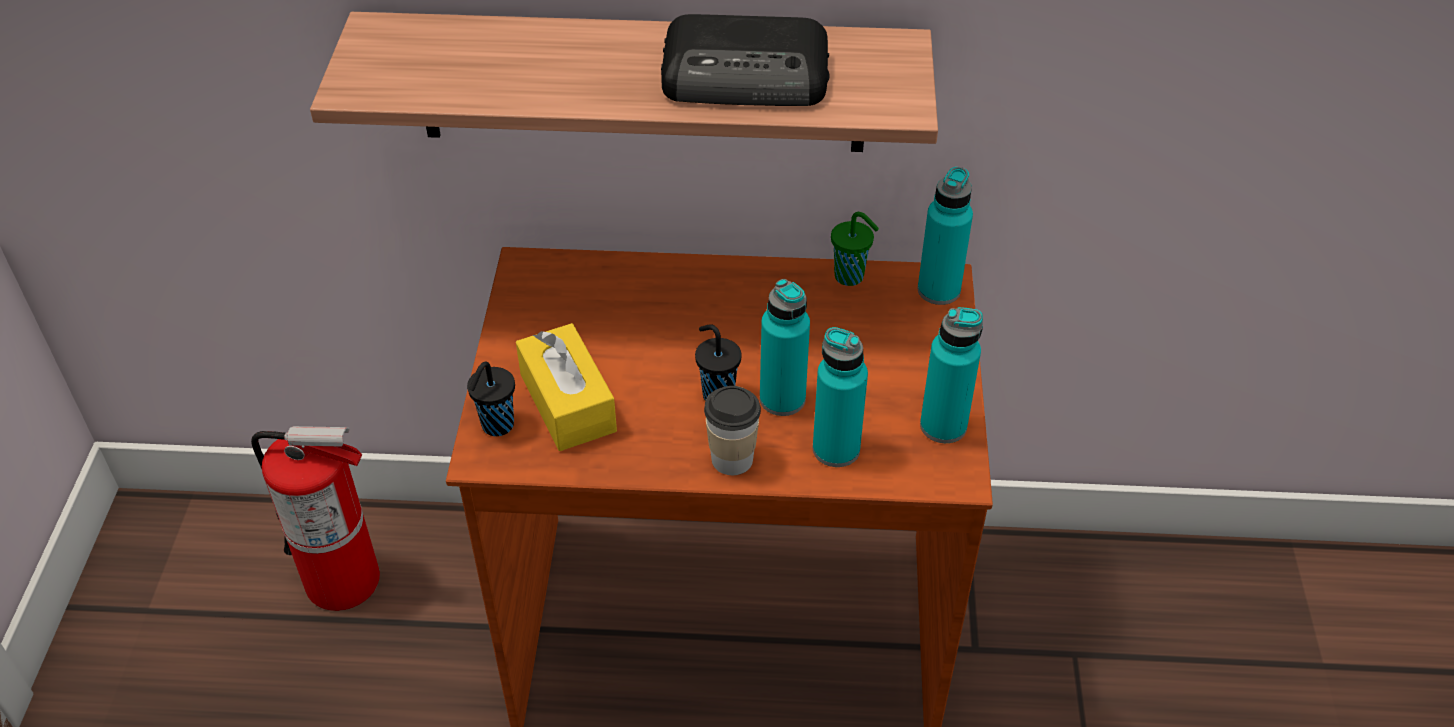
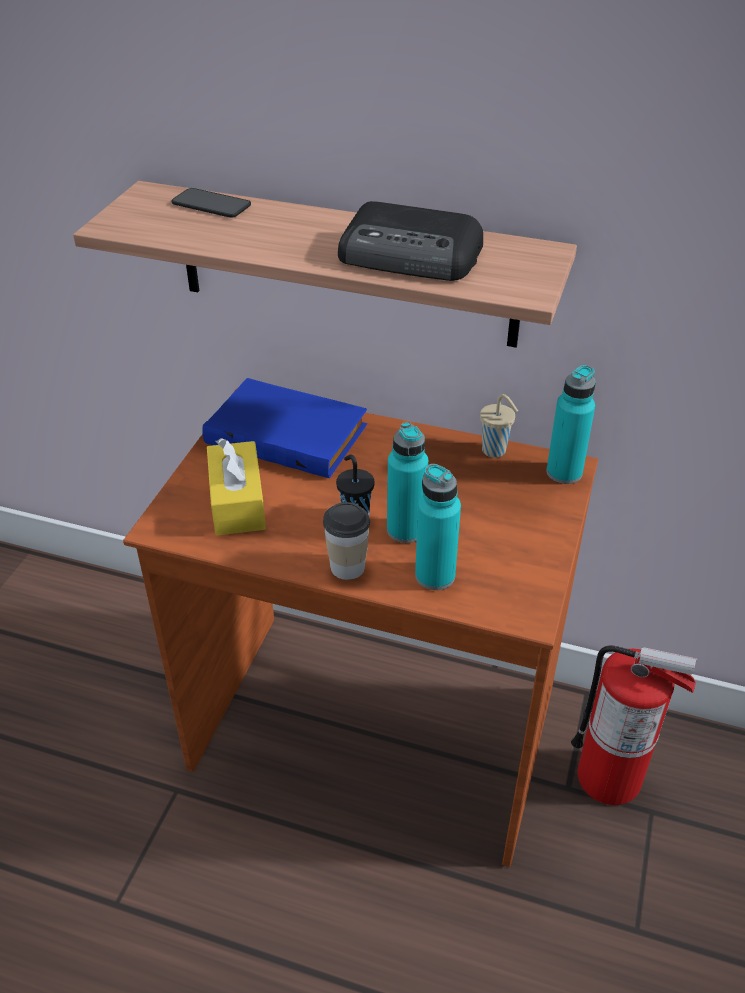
camera: 15 degrees right, 5 degrees down
(344, 580) = (108, 630): fire extinguisher -> fire extinguisher (610, 777)
(467, 37) = (211, 205): none -> phone
(496, 426) = (177, 509): black cup -> none
(594, 298) = (289, 433): none -> blue book
(851, 277) = (495, 451): green cup -> beige cup
(943, 426) = (531, 575): turquoise bottle -> none

